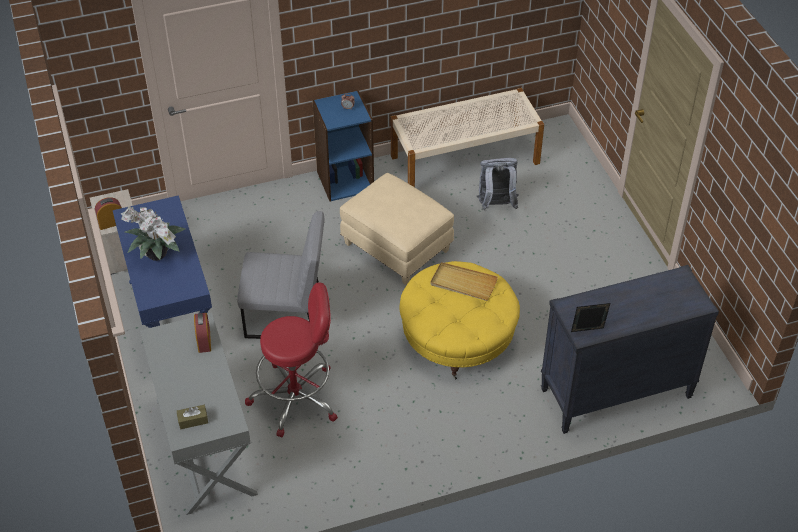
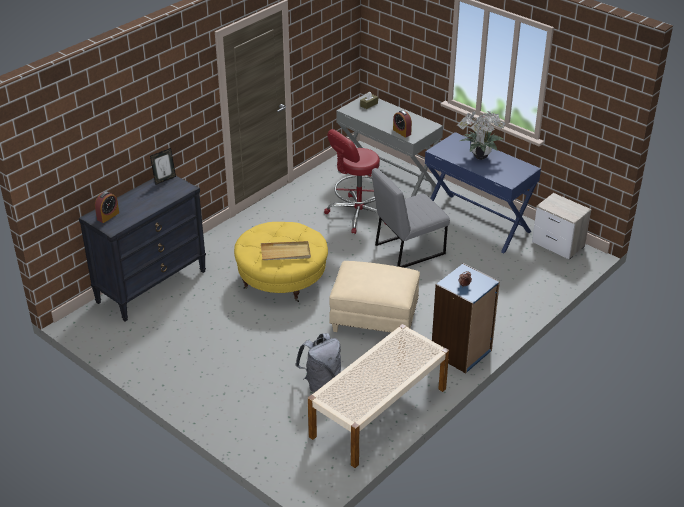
camera: 150 degrees right, 10 degrees down
(111, 223) = (555, 201): alarm clock -> alarm clock (108, 216)

